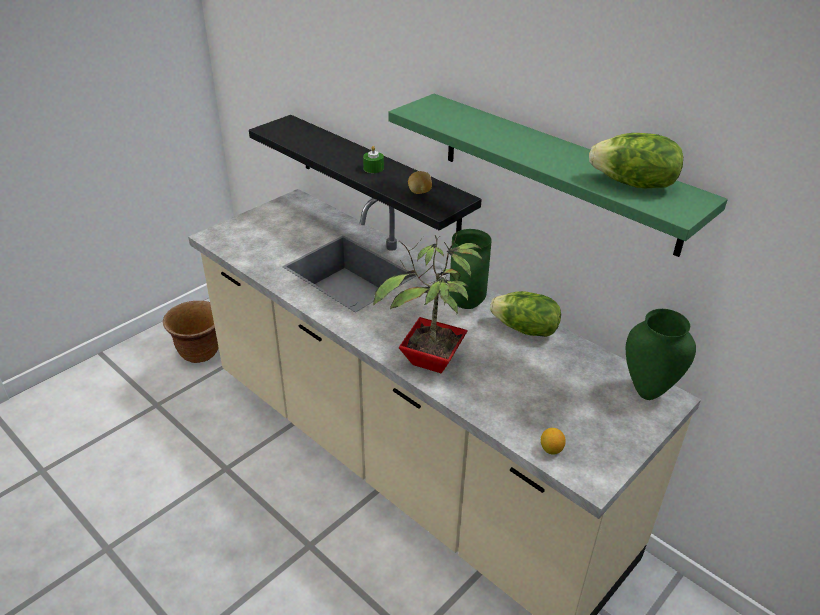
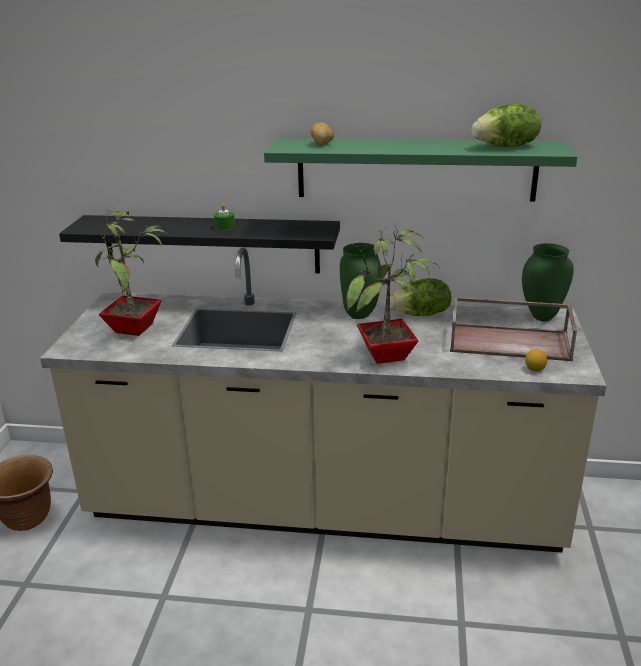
camera: 35 degrees left, 10 degrees down
(277, 238) = (136, 329): none -> potted plant
(420, 192) = (288, 229): potato -> potato (322, 144)
(571, 404) = (510, 341): none -> brown tray

